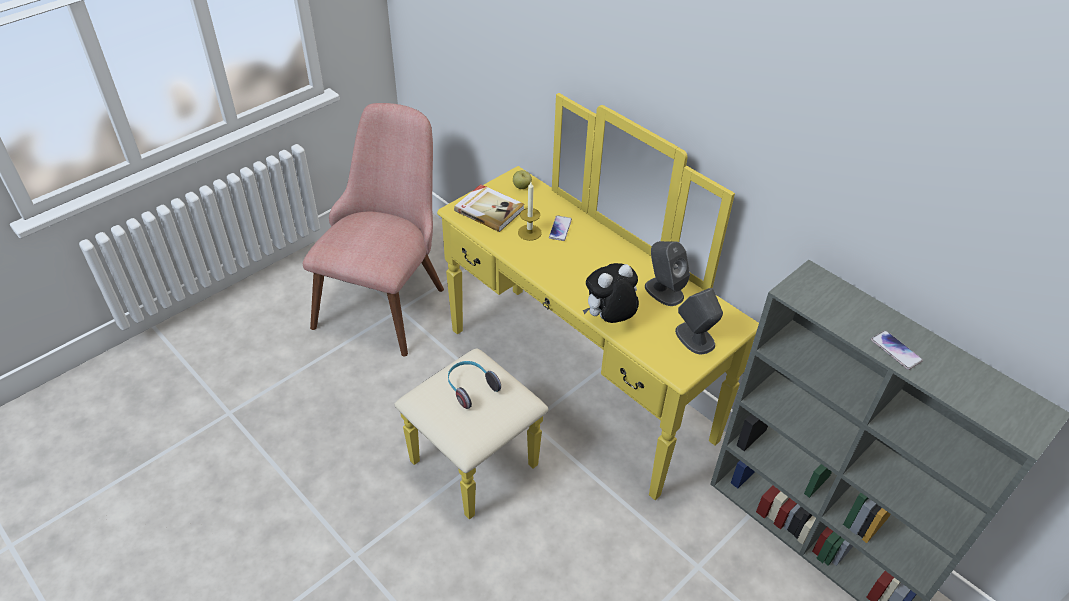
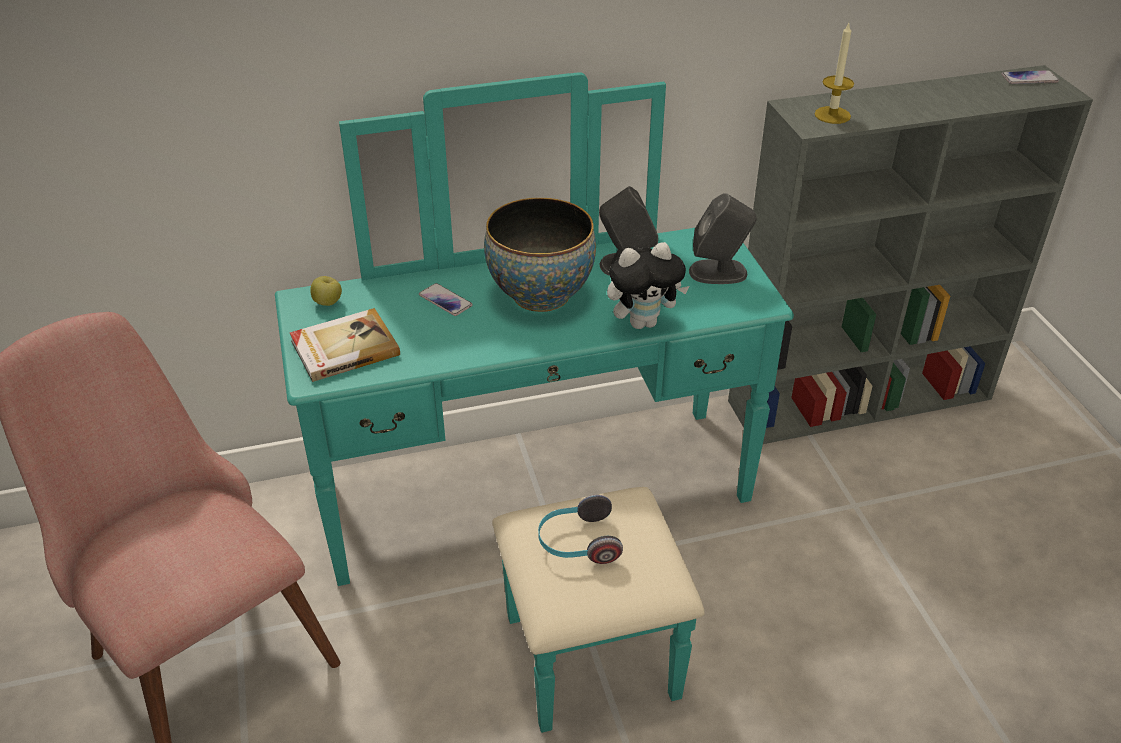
camera: 60 degrees left, 5 degrees down
(529, 232) = (427, 329): candle -> candle (832, 115)
(557, 401) = (548, 525): yellow dresser -> turquoise dresser
(598, 265) = (541, 295): none -> bowl
(609, 319) = (643, 322): plush toy -> plush toy turned 105 degrees counterclockwise
(895, 350) = (929, 107): phone -> phone (1029, 78)

